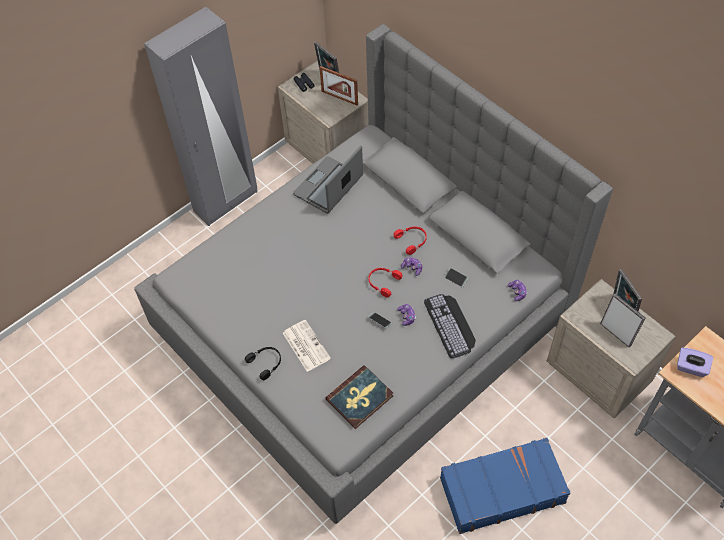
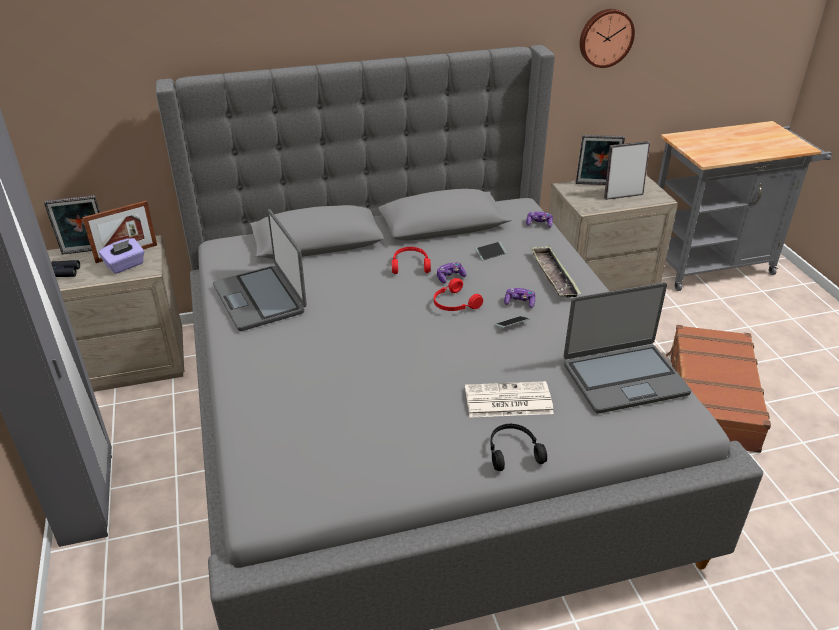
camera: 65 degrees left, 20 degrees down
(360, 398) = (624, 378): book -> laptop
(451, 325) = (553, 276): keyboard -> tray
(501, 489) = (710, 399): blue suitcase -> brown suitcase
(674, 222) = (605, 37): none -> wall clock
(691, 367) = (704, 152): purple tissue box -> purple tissue box (125, 265)

